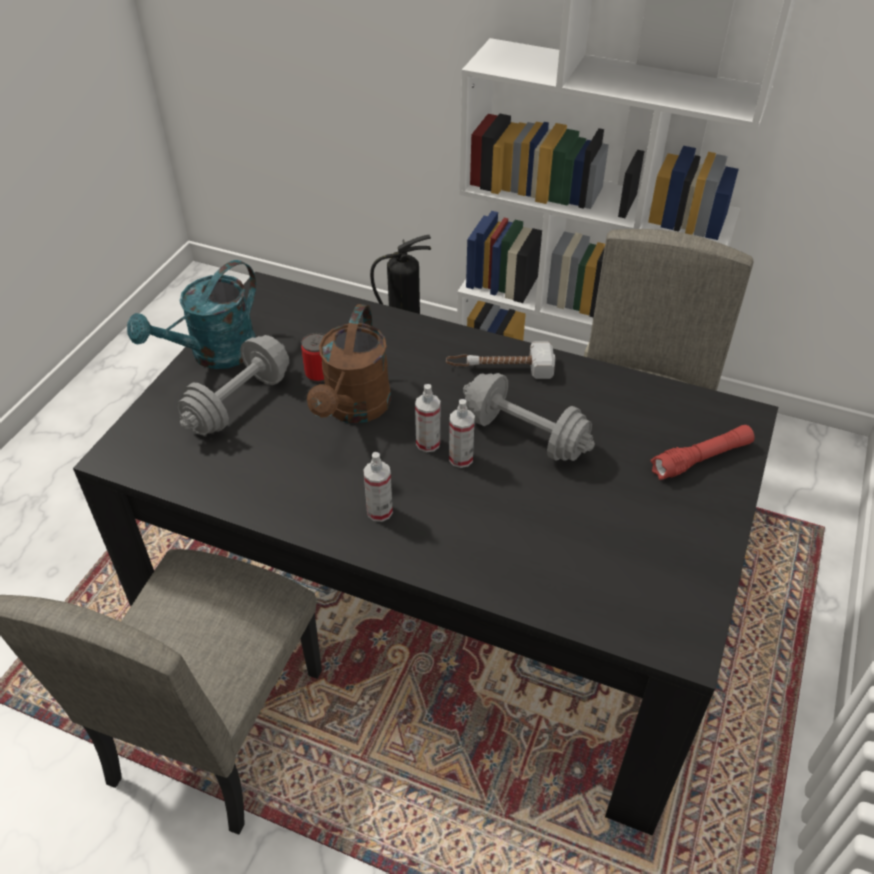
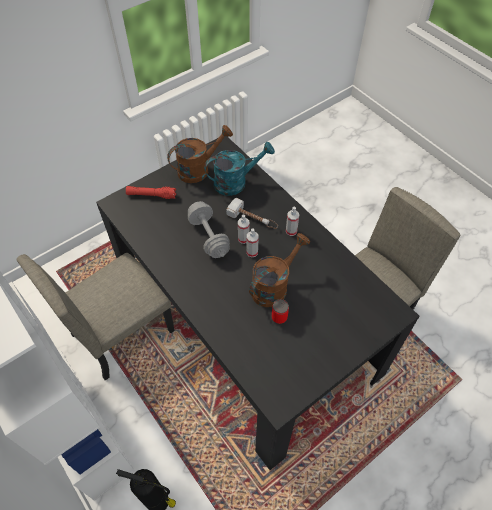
camera: 150 degrees left, 10 degrees up
(214, 355) = (329, 360): turquoise watering can -> turquoise watering can (236, 182)
(238, 403) = (328, 317): grey dumbbell -> none
(499, 368) = (190, 277): hammer -> hammer (253, 219)
(674, 557) = (199, 169): none -> brown watering can

